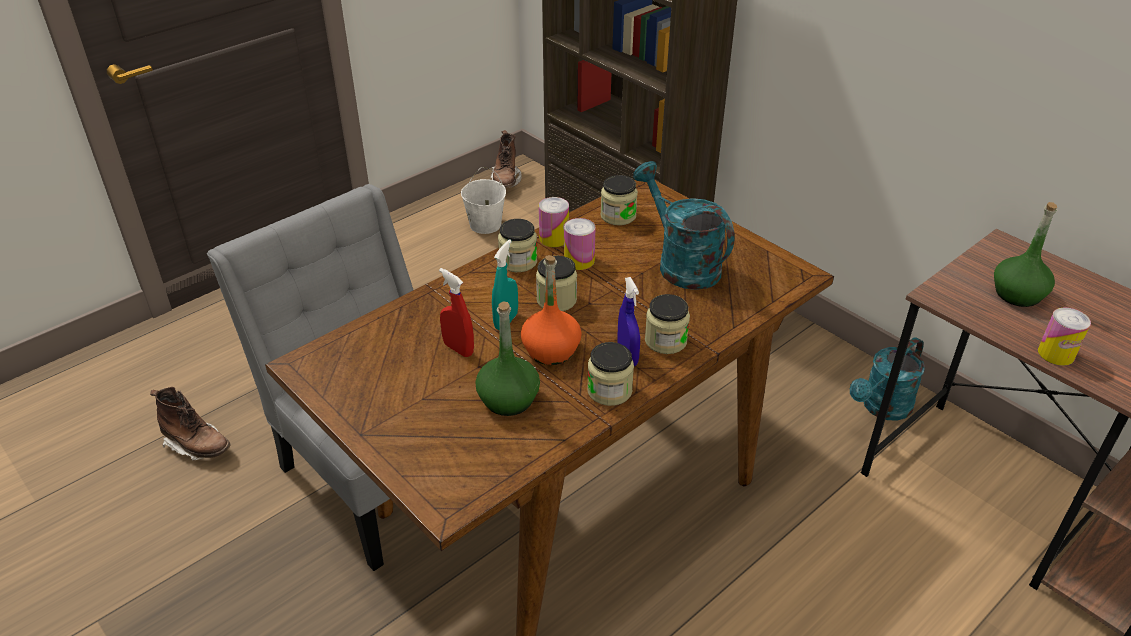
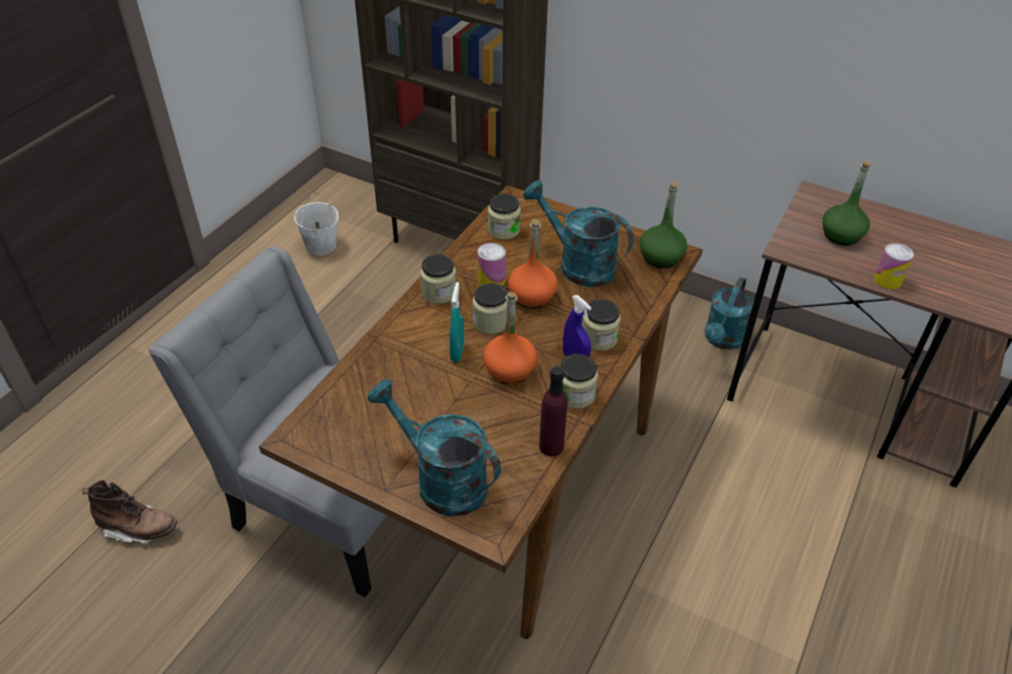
camera: 20 degrees left, 5 degrees up
(421, 439) = (441, 480): none -> turquoise watering can
(458, 349) = (429, 388): red spray bottle -> none
(505, 181) = (321, 197): brown boot -> none
(508, 400) = (496, 424): green bottle -> green bottle (661, 257)
(554, 238) = (459, 263): can -> none
(555, 436) = (551, 446): none -> purple bottle
(614, 285) = (532, 296): none -> orange bottle

